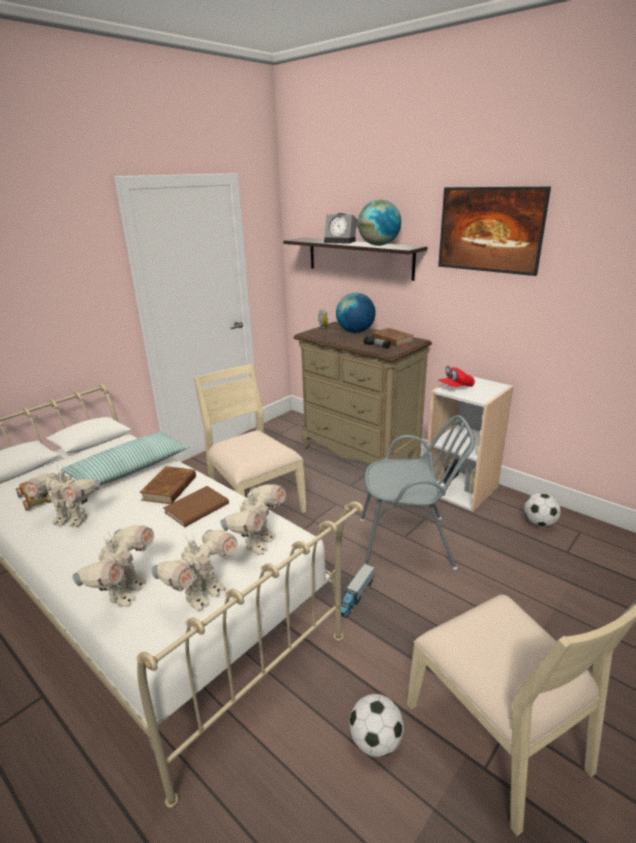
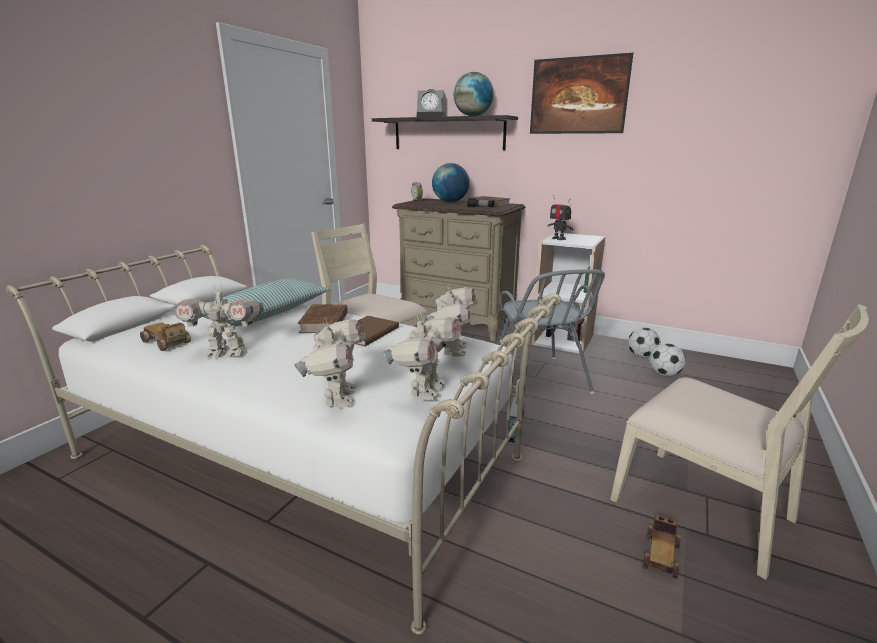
camera: 15 degrees left, 5 degrees down
(376, 741) = (600, 533): football -> football (664, 374)
(410, 541) = (540, 380): grey chair -> grey chair turned 90 degrees clockwise
(423, 780) = (661, 555): none -> toy car
(455, 387) = (558, 238): red cap -> toy robot

